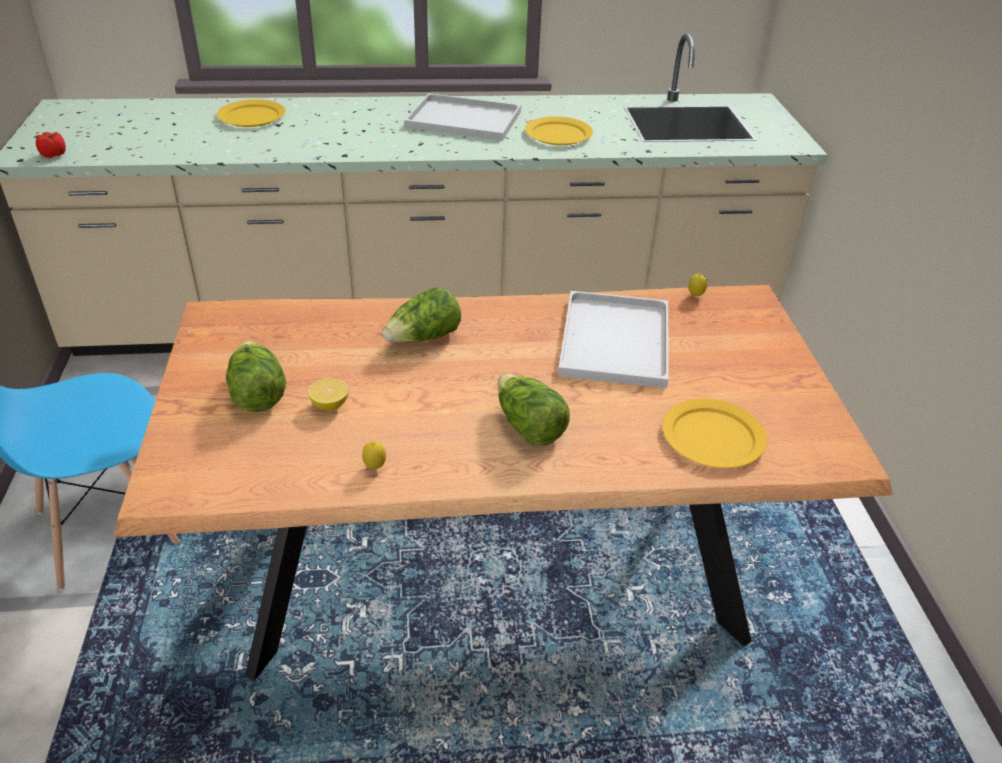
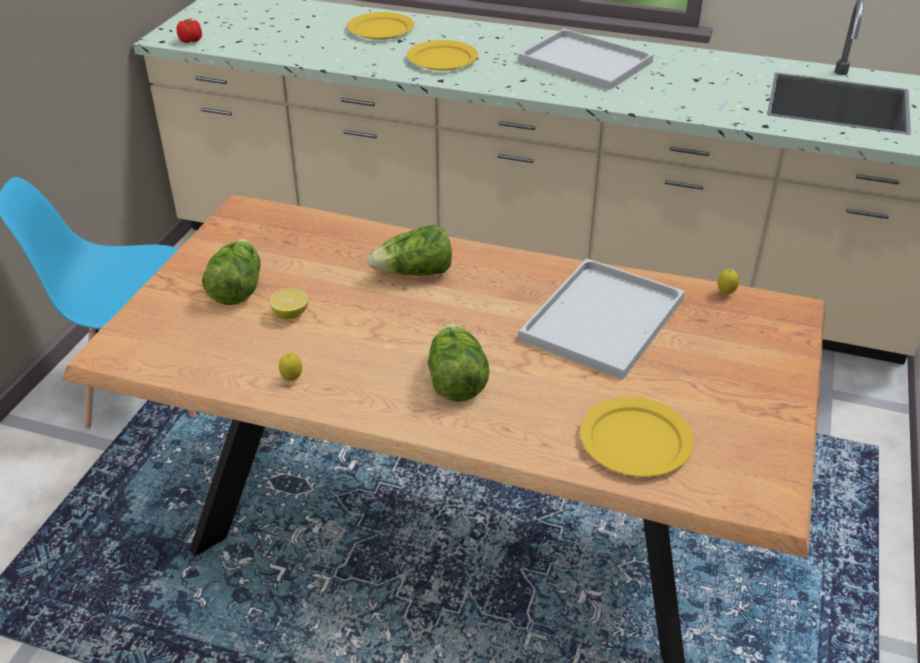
camera: 25 degrees right, 0 degrees up
(558, 134) = (676, 92): yellow plate -> yellow plate (443, 59)

